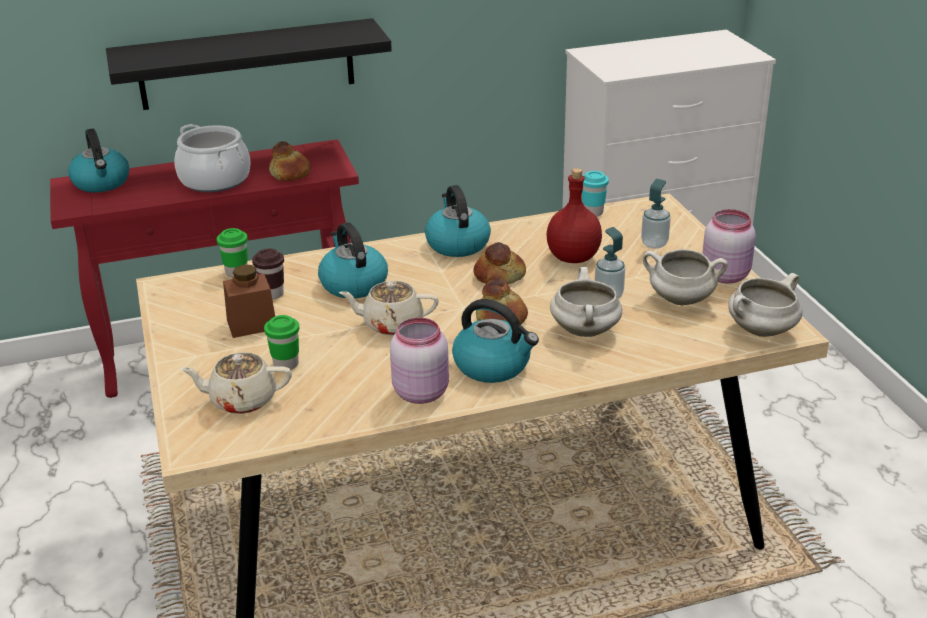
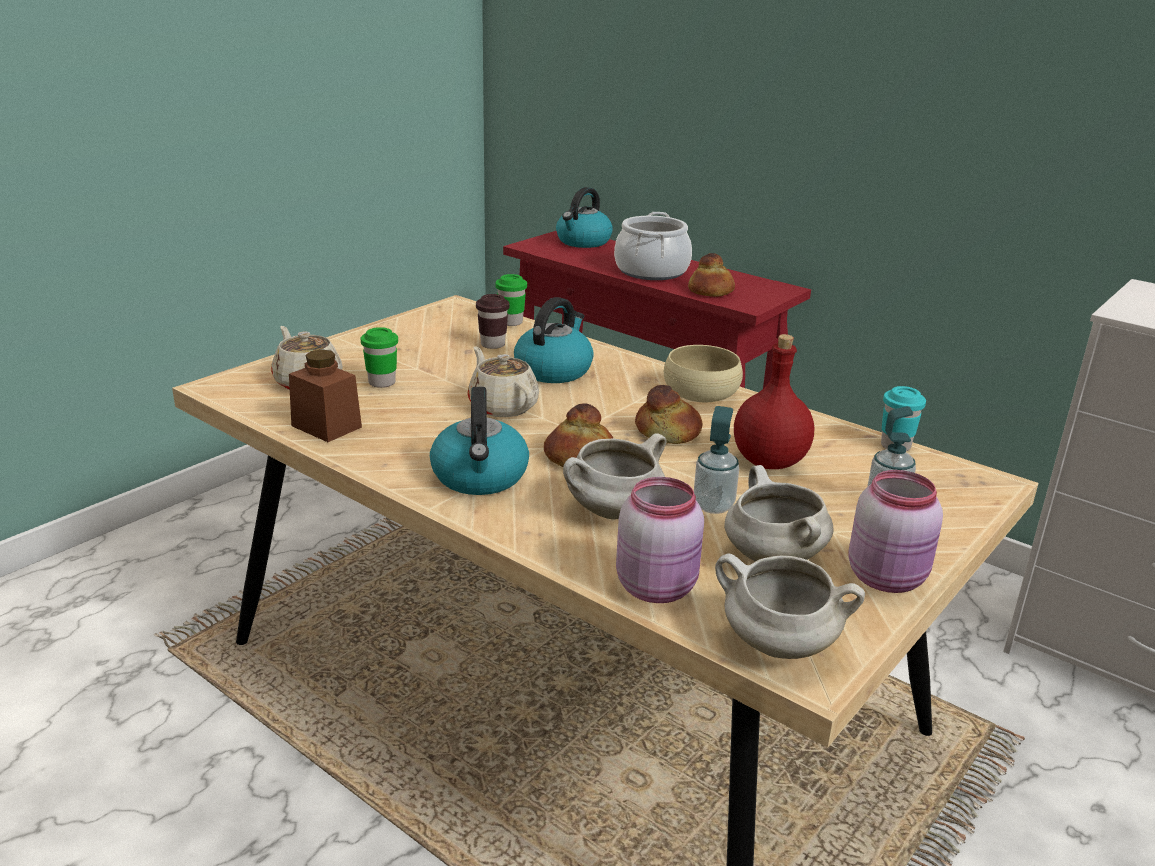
camera: 55 degrees right, 5 degrees down
(247, 64) = (745, 173): black shelf -> none
(252, 324) = (433, 352): brown jar -> brown jar (326, 426)
(421, 391) = (393, 454): pink jar -> pink jar (658, 587)
(457, 244) = (700, 394): kettle -> beige bowl

